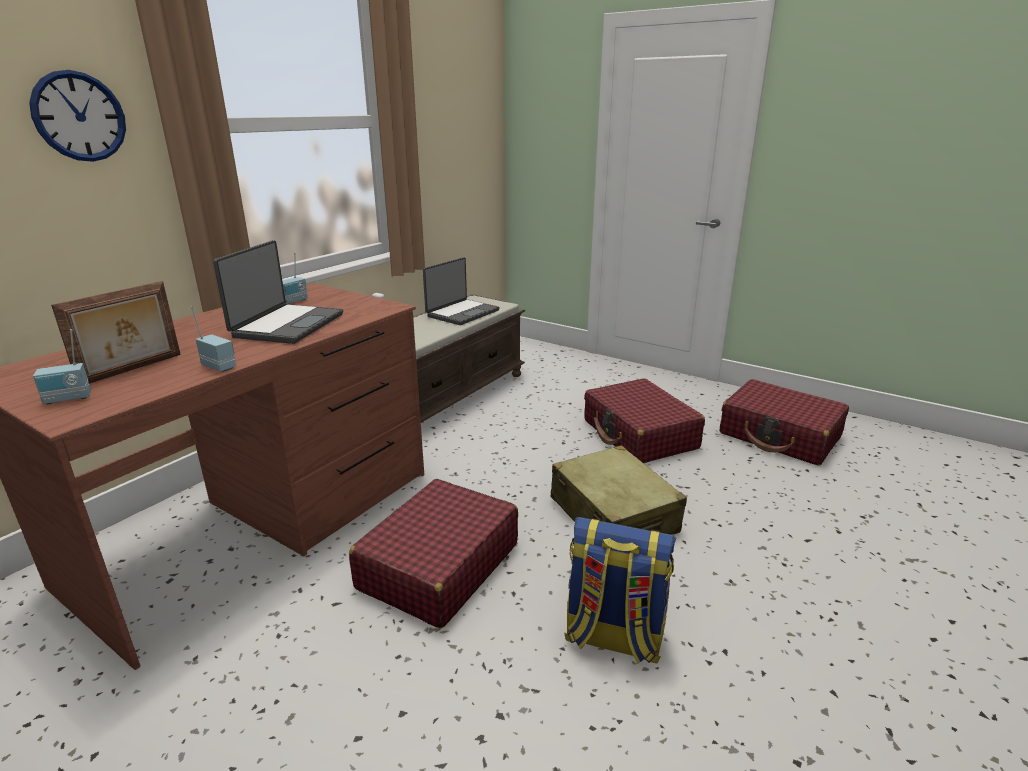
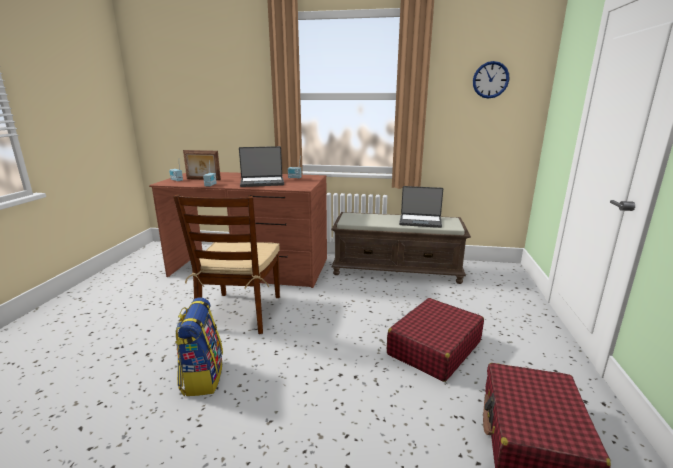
camera: 65 degrees right, 5 degrees down
(79, 116) = (252, 92): wall clock -> wall clock (490, 80)
(438, 566) = (240, 312): red suitcase -> brown chair
(613, 515) = (316, 356): beige suitcase -> none

